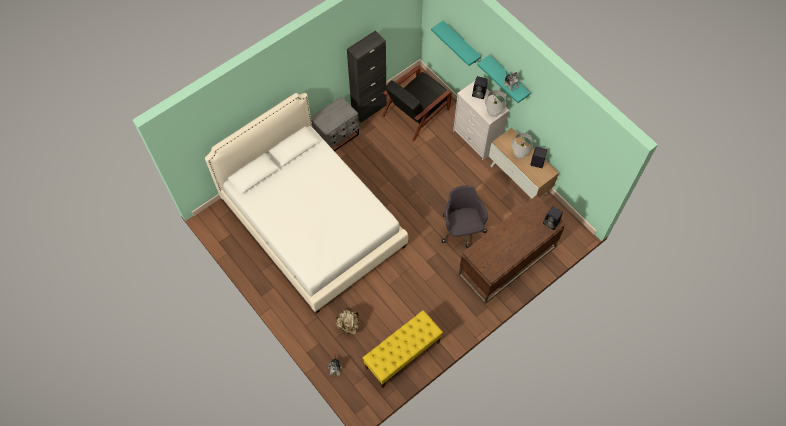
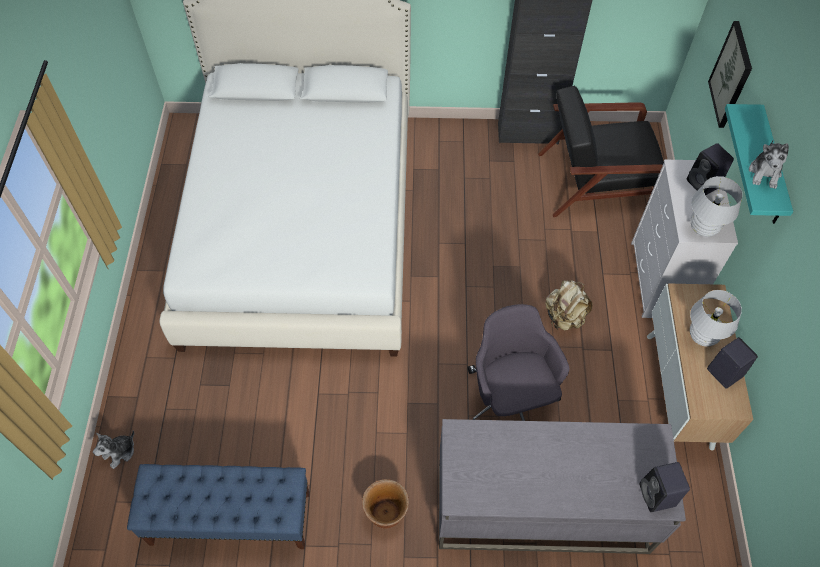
camera: 40 degrees right, 5 degrees down
(336, 137) = (446, 139): grey nightstand -> none
(348, 325) = (202, 405): beige backpack -> beige backpack (564, 317)
(402, 355) = (230, 519): yellow bench -> blue bench
(456, 307) = (386, 513): none -> brown planter
(461, 43) = (731, 75): turquoise shelf -> picture
(462, 230) = (510, 398): grey office chair -> grey office chair turned 45 degrees counterclockwise
(506, 261) = (540, 507): brown desk -> grey desk

